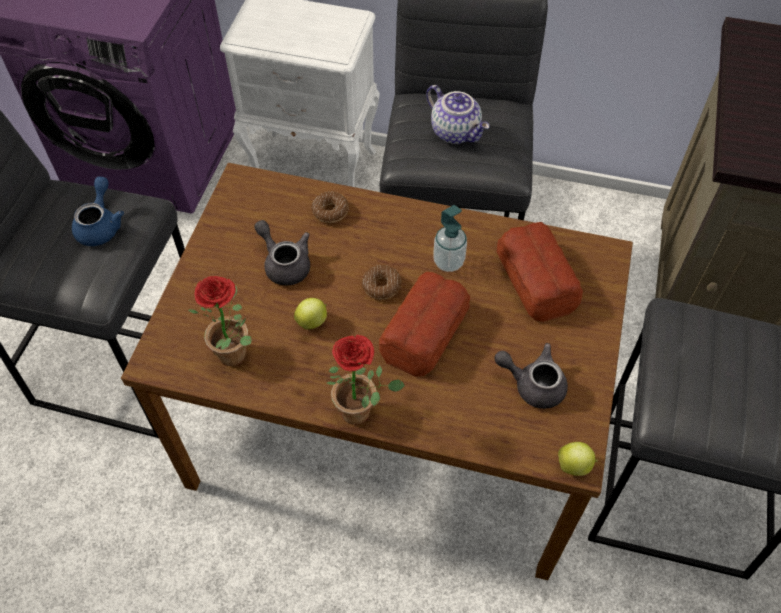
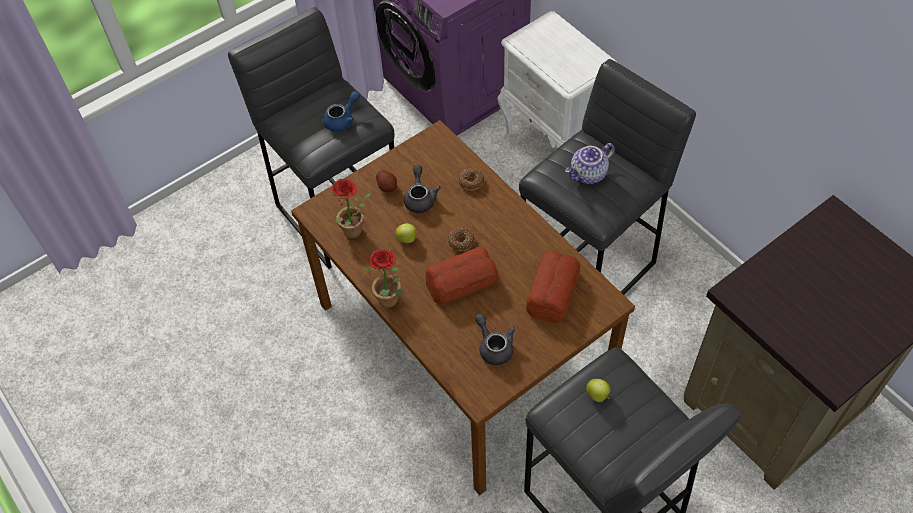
camera: 40 degrees right, 0 degrees up
(230, 273) = (387, 186): none -> potato
(448, 262) = (511, 251): soap dispenser -> none
(456, 132) = (588, 175): teapot -> teapot turned 60 degrees clockwise
(574, 465) = (475, 401): apple -> apple (598, 395)

